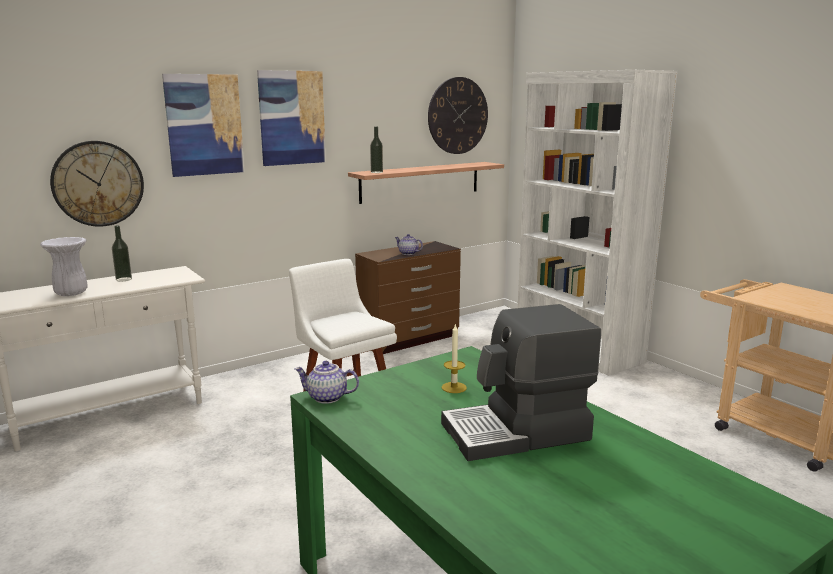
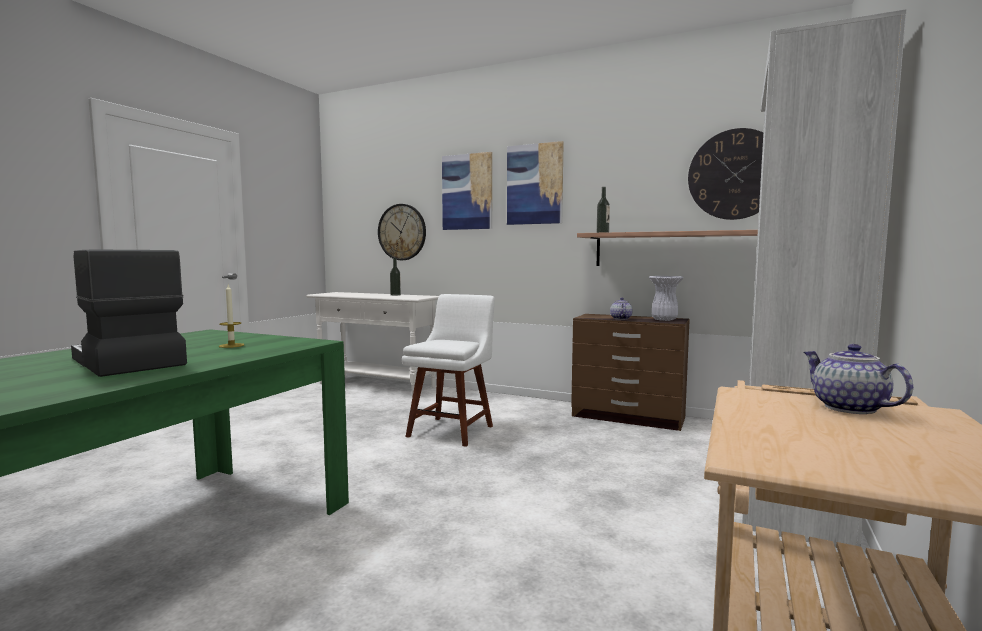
camera: 60 degrees right, 10 degrees down
(71, 294) = (356, 295): white vase -> white vase (664, 320)
(326, 398) = (204, 332): teapot -> teapot (847, 408)

